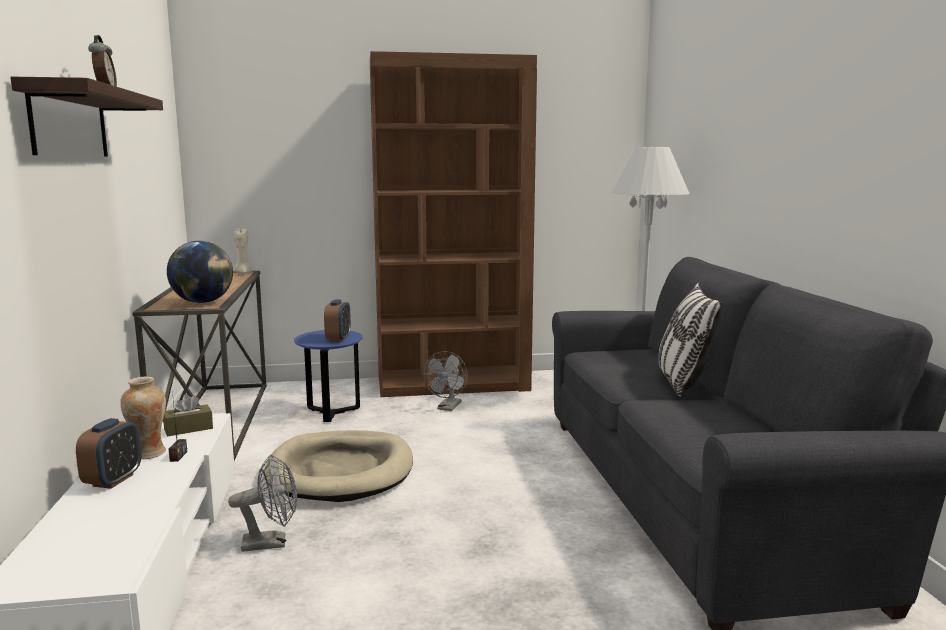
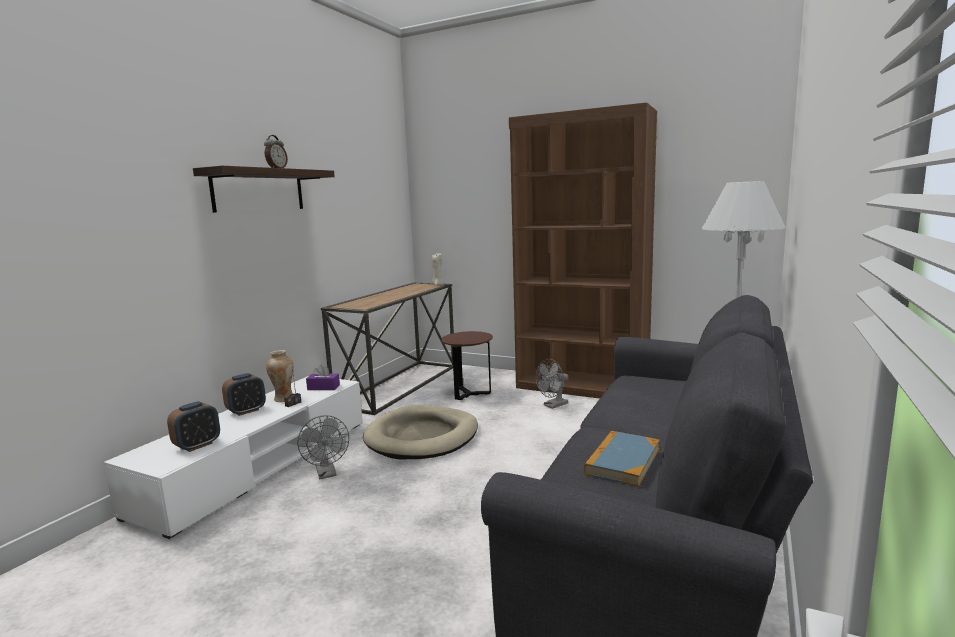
camera: 35 degrees right, 0 degrees up
(188, 429) = (323, 387): brown tissue box -> purple tissue box
(202, 302) = (366, 304): globe -> none
(272, 543) = (327, 474): grey fan -> grey fan turned 45 degrees clockwise
(331, 413) = (469, 394): blue side table -> brown side table
(338, 339) = (471, 339): alarm clock -> alarm clock (197, 445)
(682, 383) = (669, 421): pillow -> none
(708, 420) = (622, 461): none -> book

